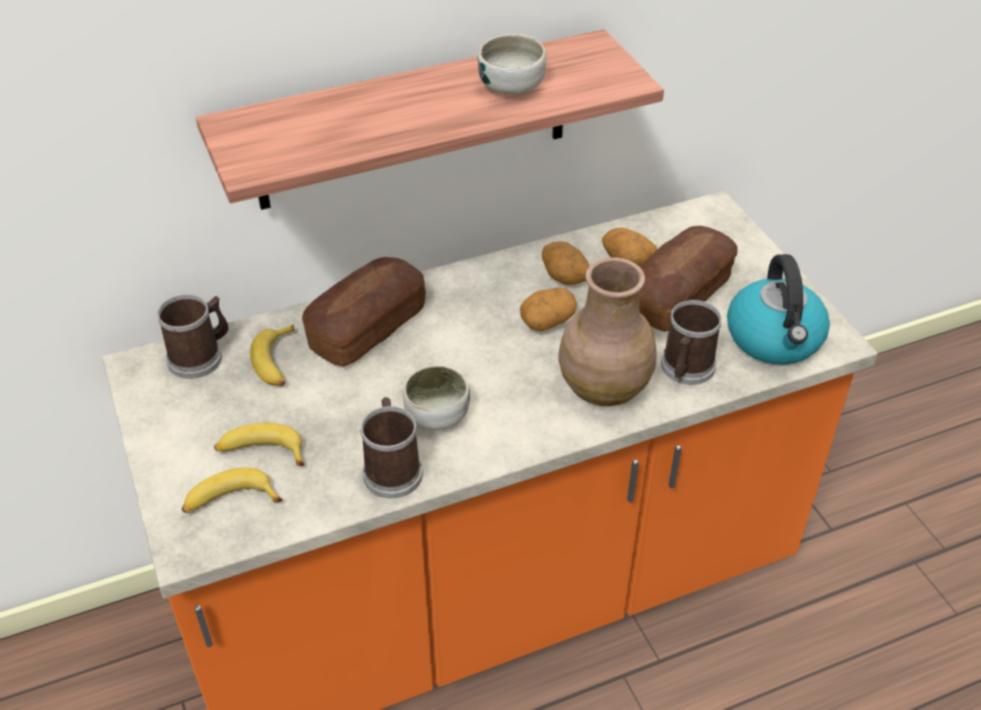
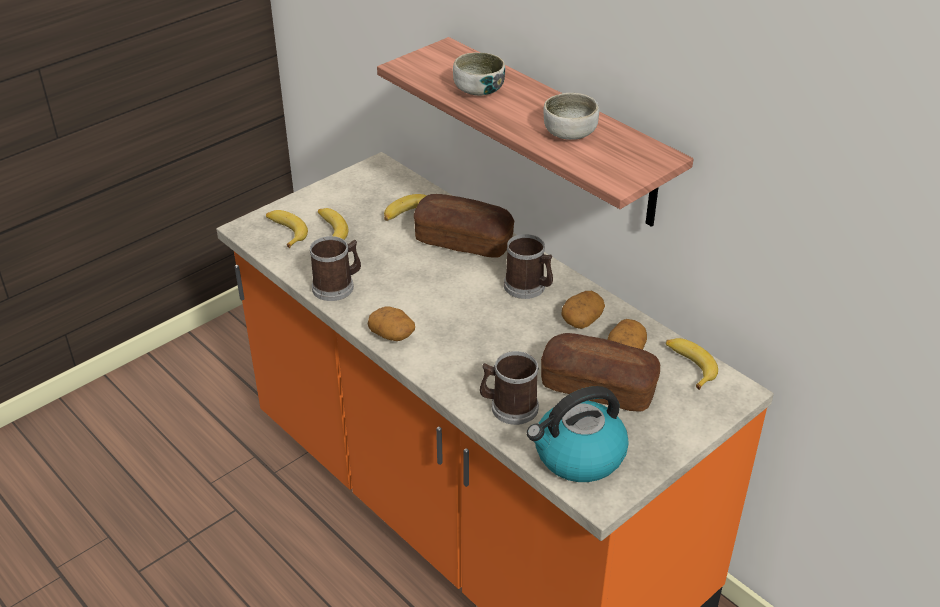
camera: 70 degrees right, 5 degrees down
(201, 356) = (399, 185): mug -> mug (528, 287)
(437, 414) = (395, 292): bowl -> bowl (478, 90)
(547, 320) = (523, 322): potato -> potato (392, 334)
(604, 388) = (463, 366): brown vase -> none
(669, 227) = (689, 366): none -> banana

